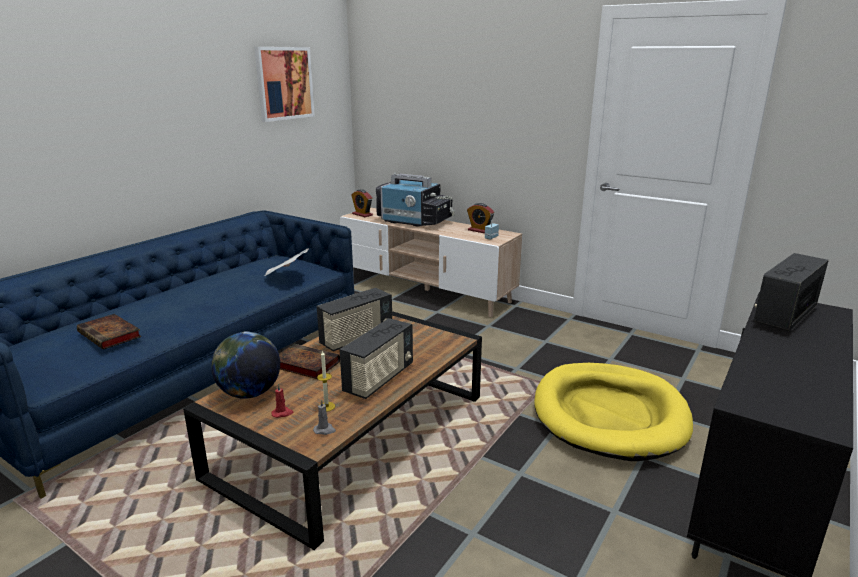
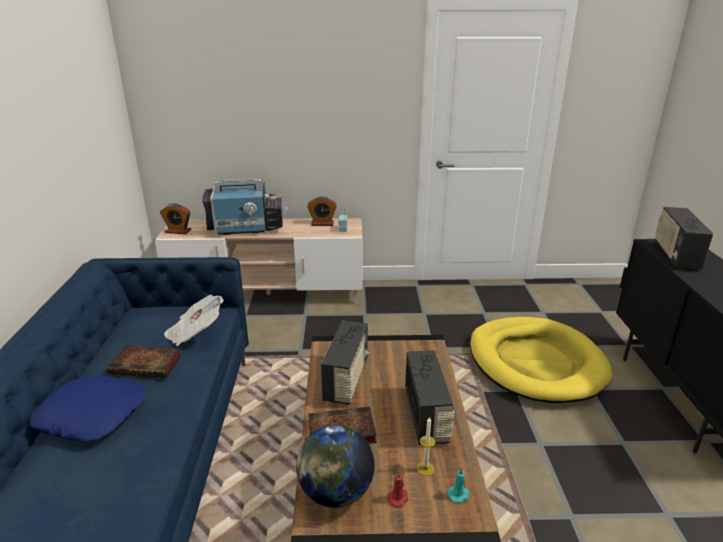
camera: 35 degrees left, 5 degrees up
(111, 335) = (91, 506): book -> book (147, 365)
(171, 297) = (92, 415): none -> blue pillow
(284, 83) = (74, 92): picture -> none
(324, 430) = (459, 494): grey candle -> turquoise candle

